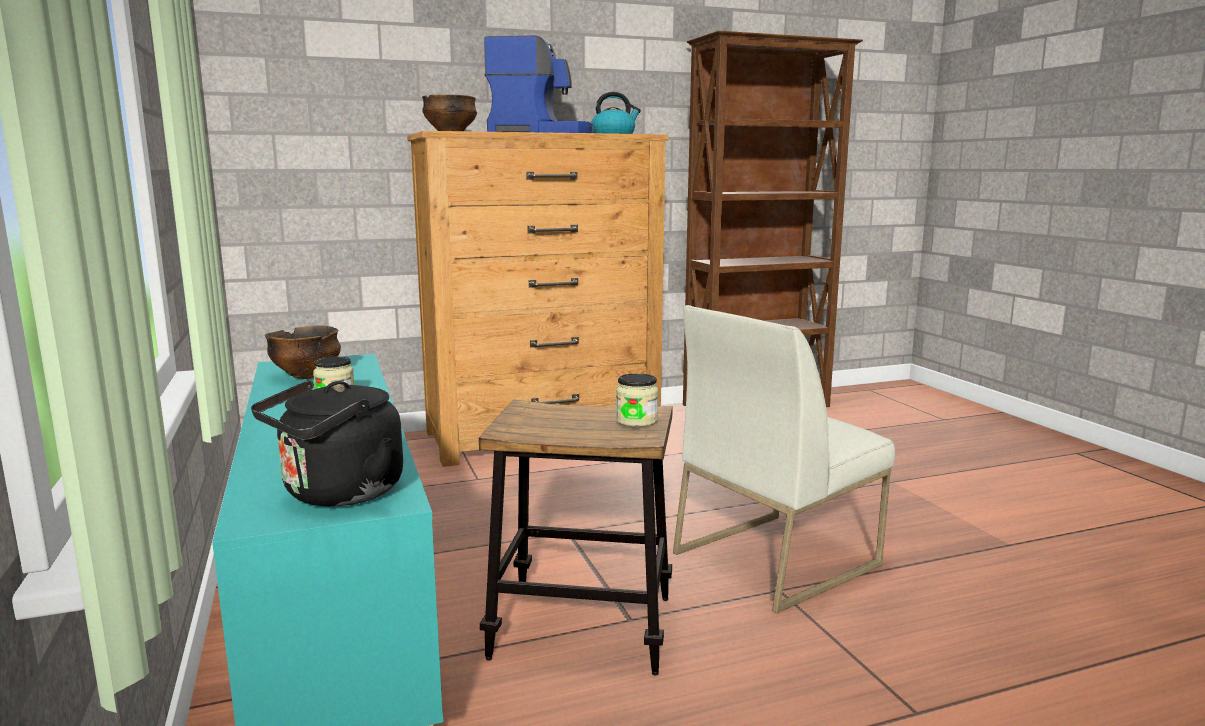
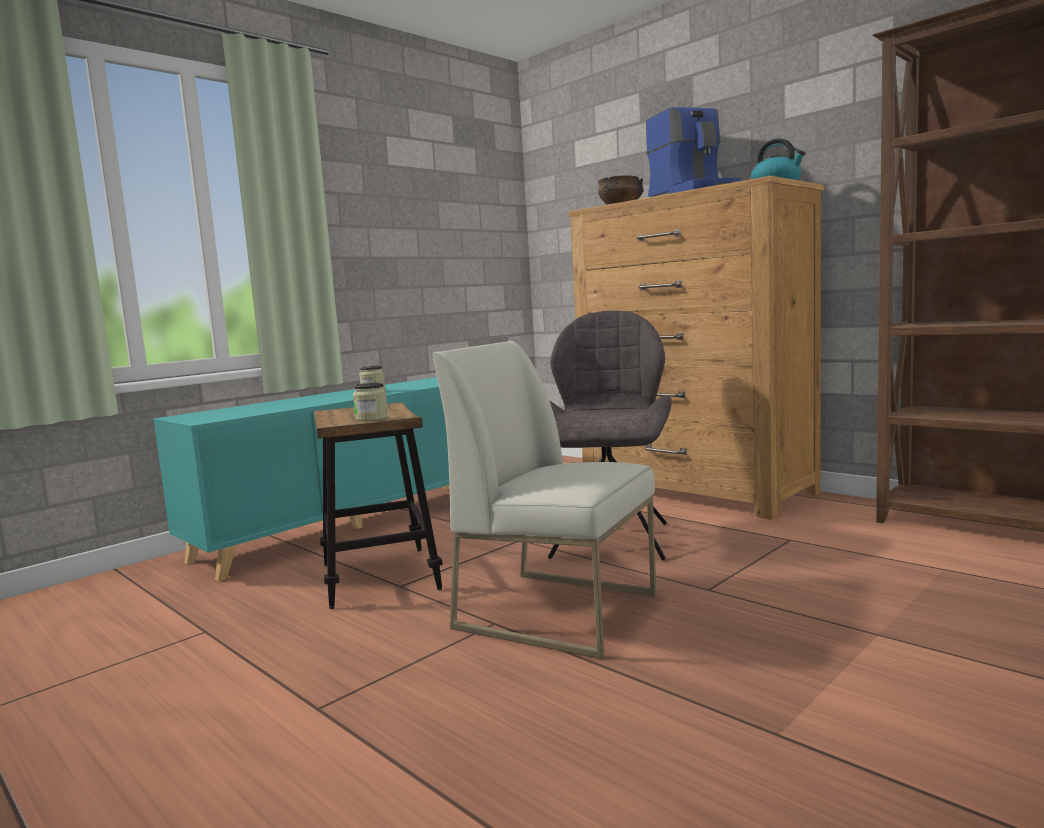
camera: 65 degrees right, 5 degrees down
(307, 375) = (418, 383): bowl -> none
(338, 494) = (212, 416): black kettle -> none
(623, 497) = (611, 538): none -> grey chair

